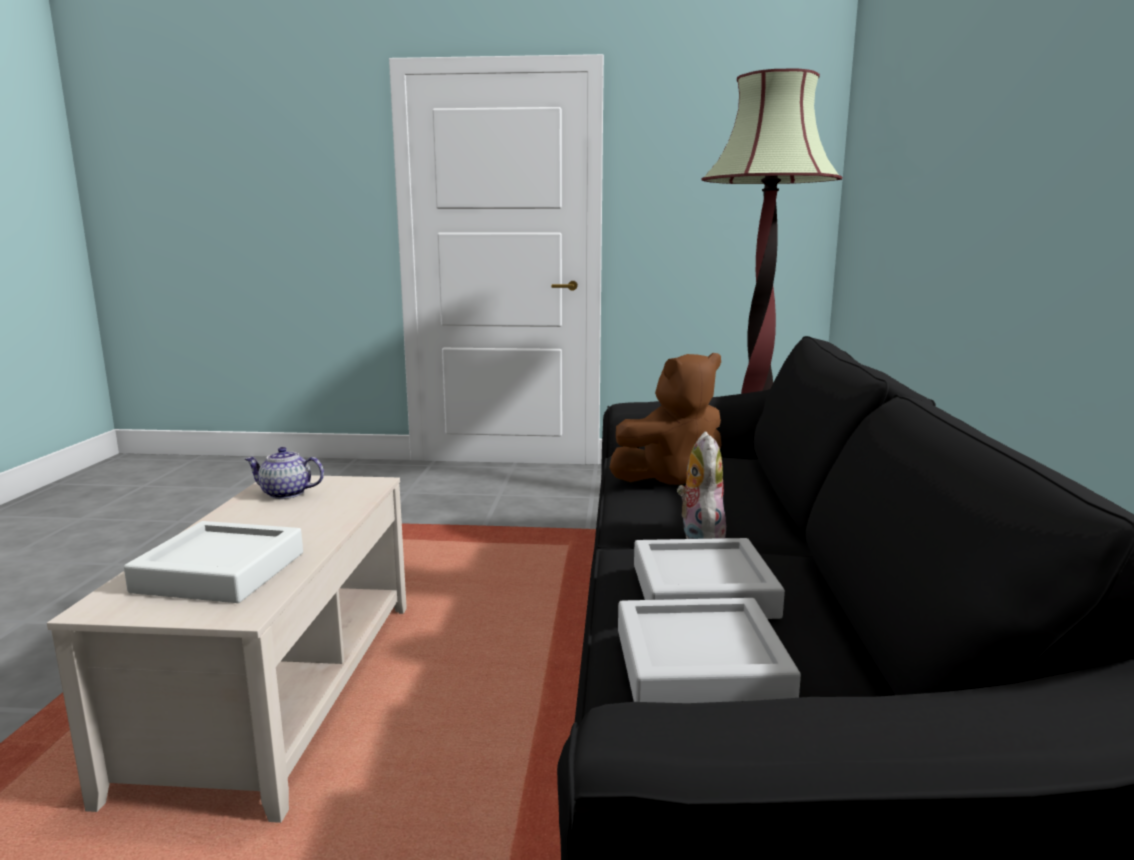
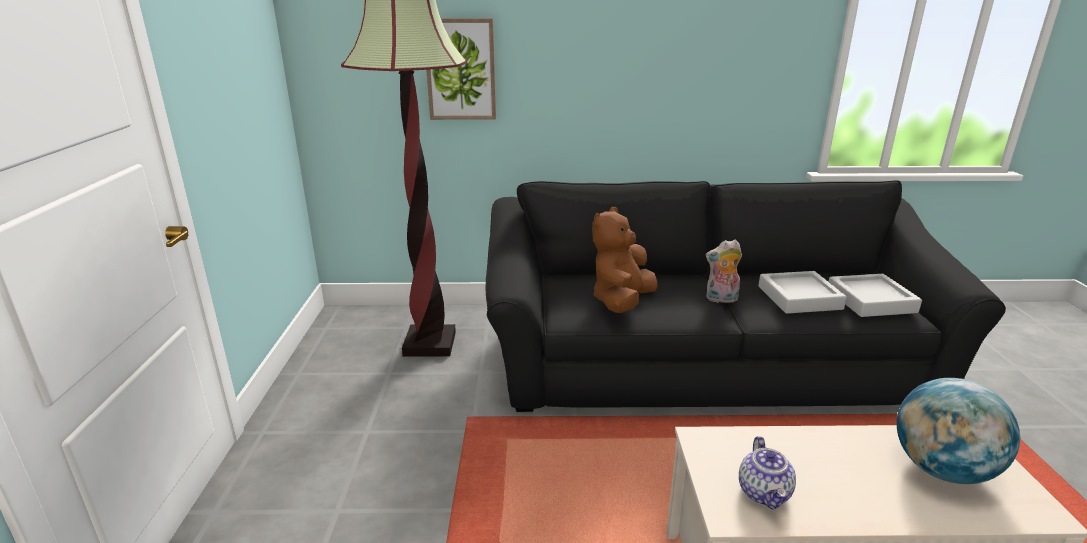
camera: 95 degrees left, 10 degrees up
(220, 572) = (941, 470): white tray -> globe
(671, 478) = (621, 302): brown plush toy -> brown plush toy turned 120 degrees counterclockwise
(899, 198) = (461, 69): none -> picture

